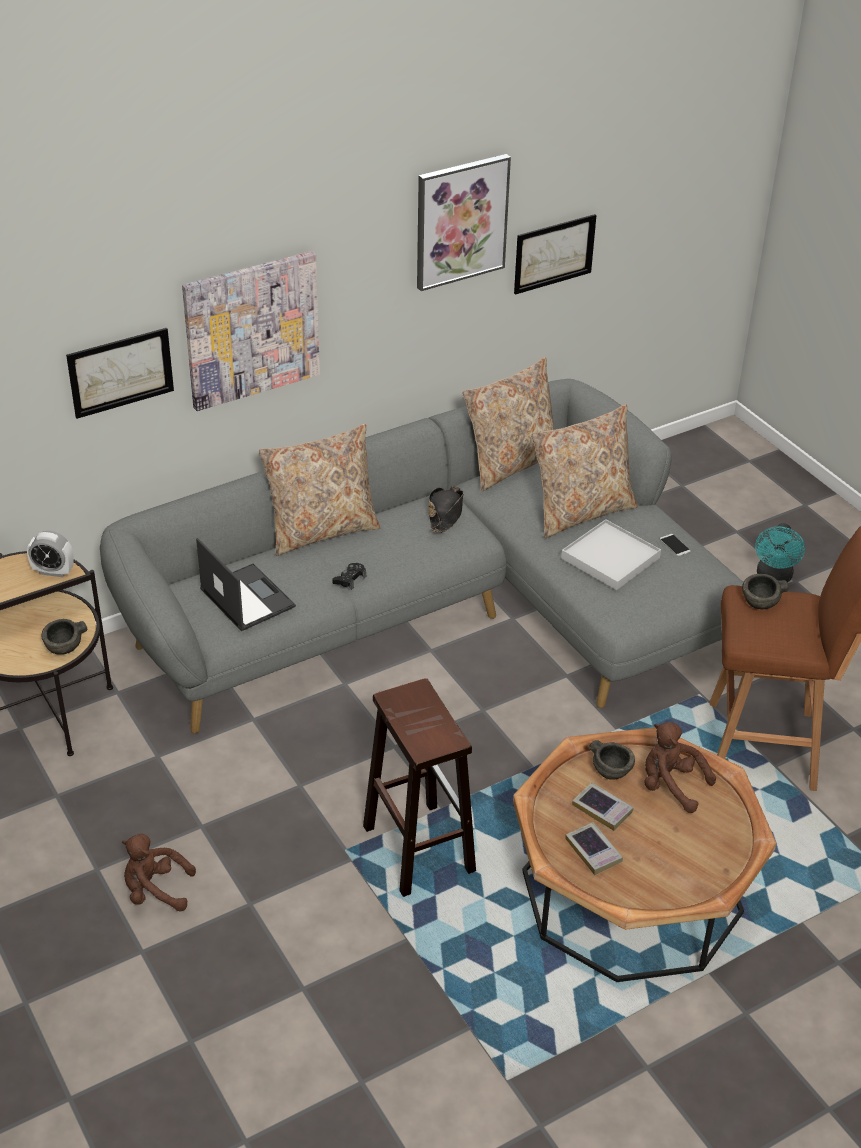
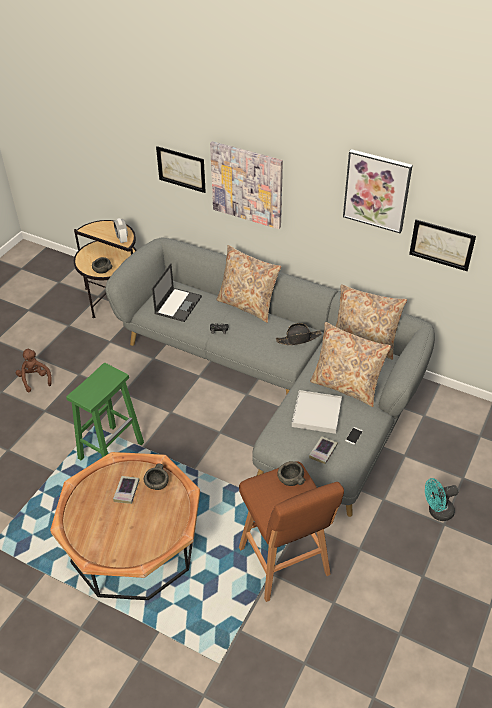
camera: 60 degrees right, 5 degrees up
(417, 847) = (111, 450): brown stool -> green stool
(593, 851) = (95, 499): book -> book (323, 452)
(670, 785) = (162, 512): brown plush toy -> none

